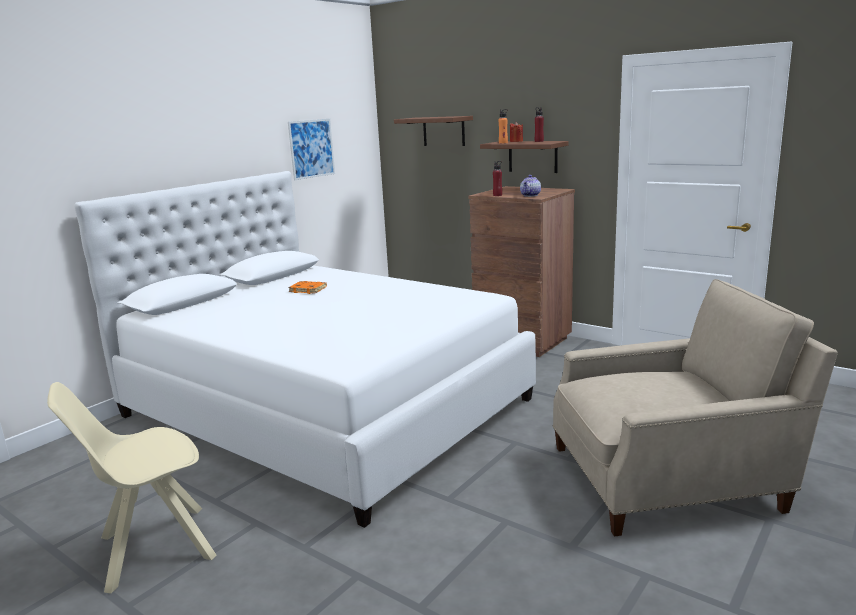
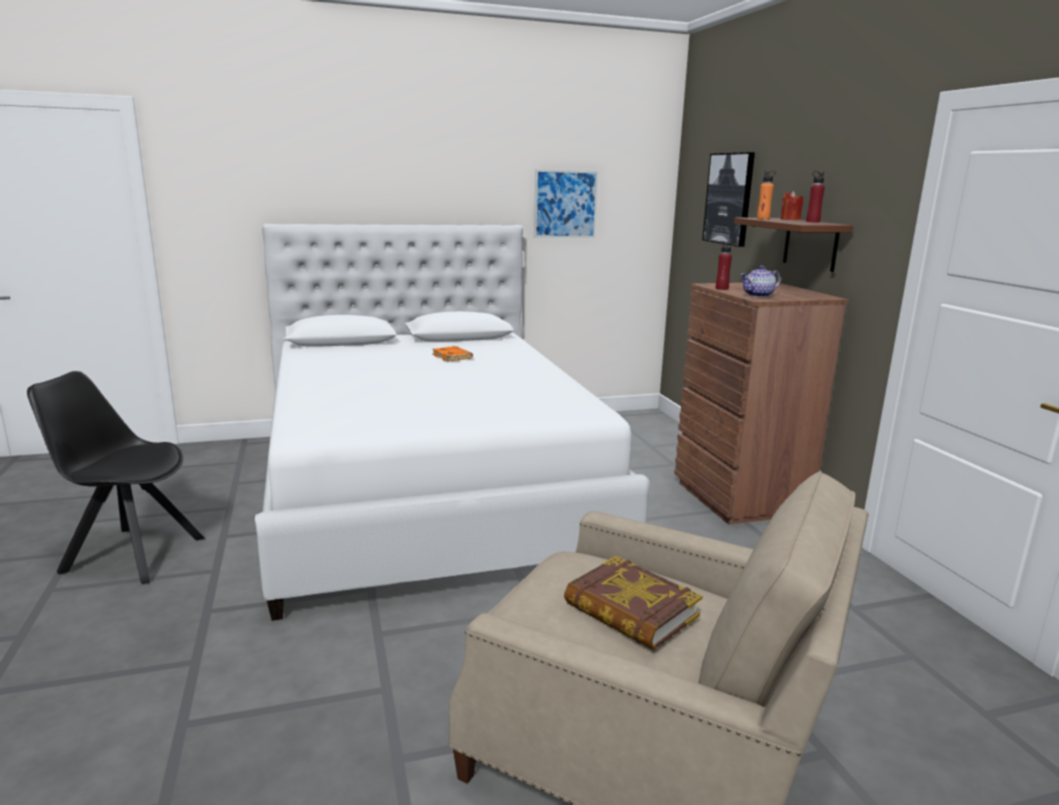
camera: 35 degrees right, 0 degrees up
(153, 548) = (131, 554): beige chair -> black chair
(443, 131) = (729, 199): brown shelf -> picture
(665, 389) = (630, 611): none -> book

